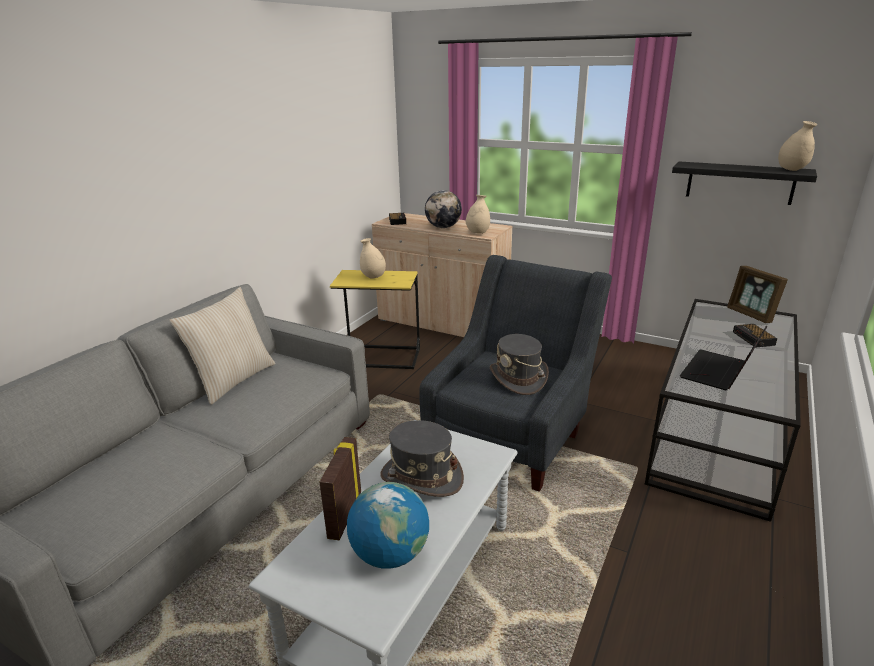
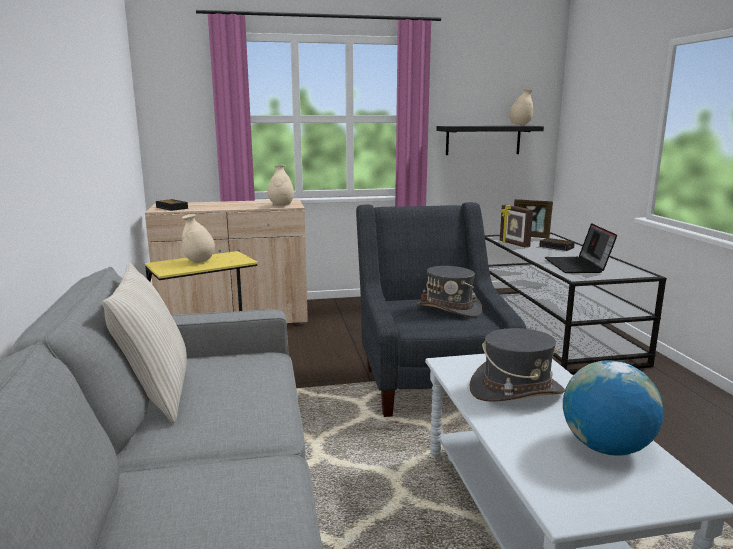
camera: 40 degrees left, 10 degrees down
(344, 515) = (515, 442): picture frame -> picture frame (513, 244)
(443, 227) = (235, 206): globe -> none

